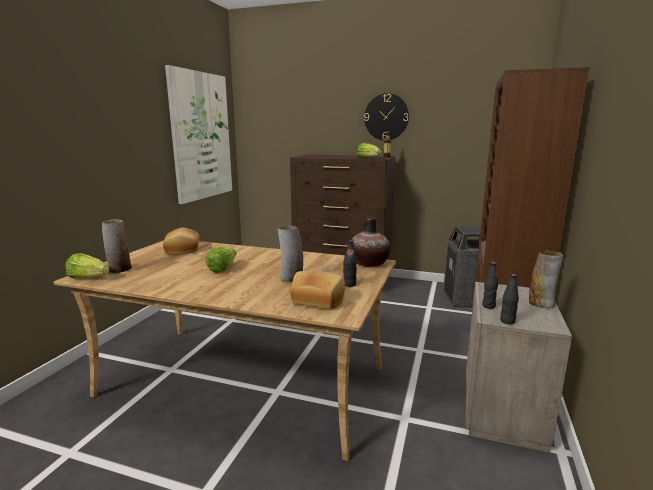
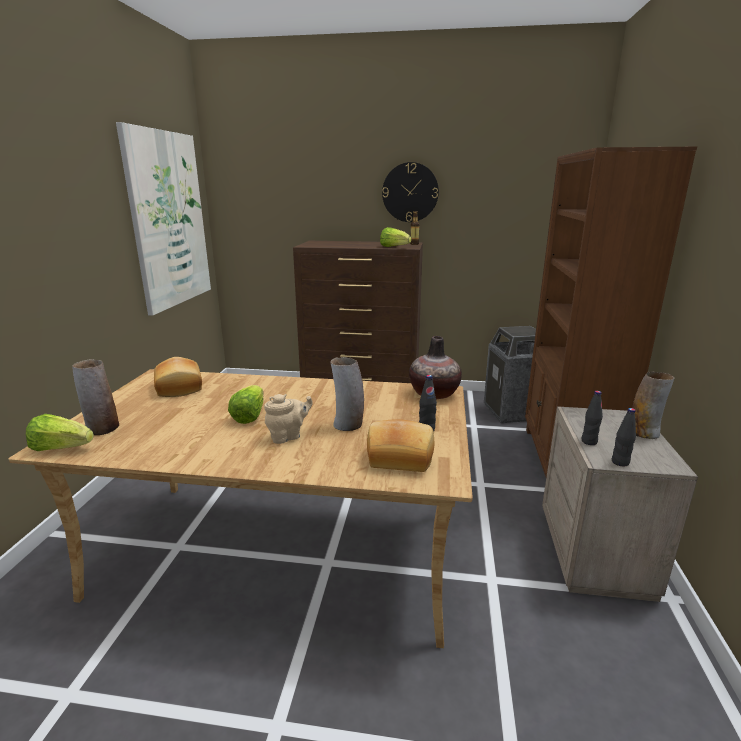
camera: 10 degrees left, 5 degrees up
(243, 282) = (288, 436): none -> beige teapot

